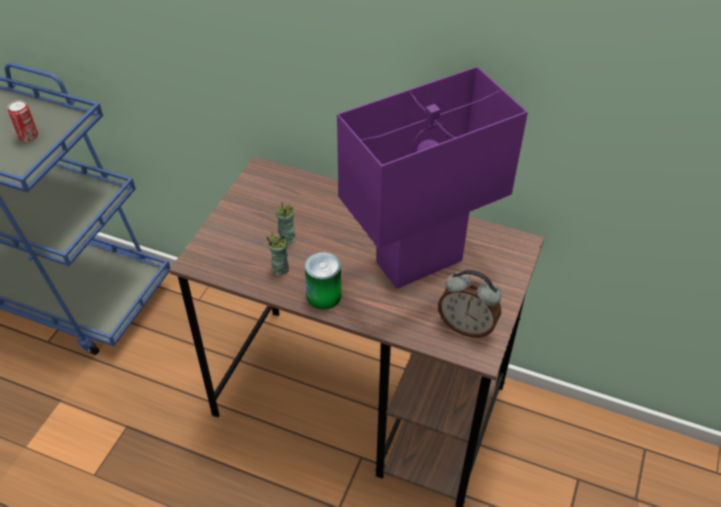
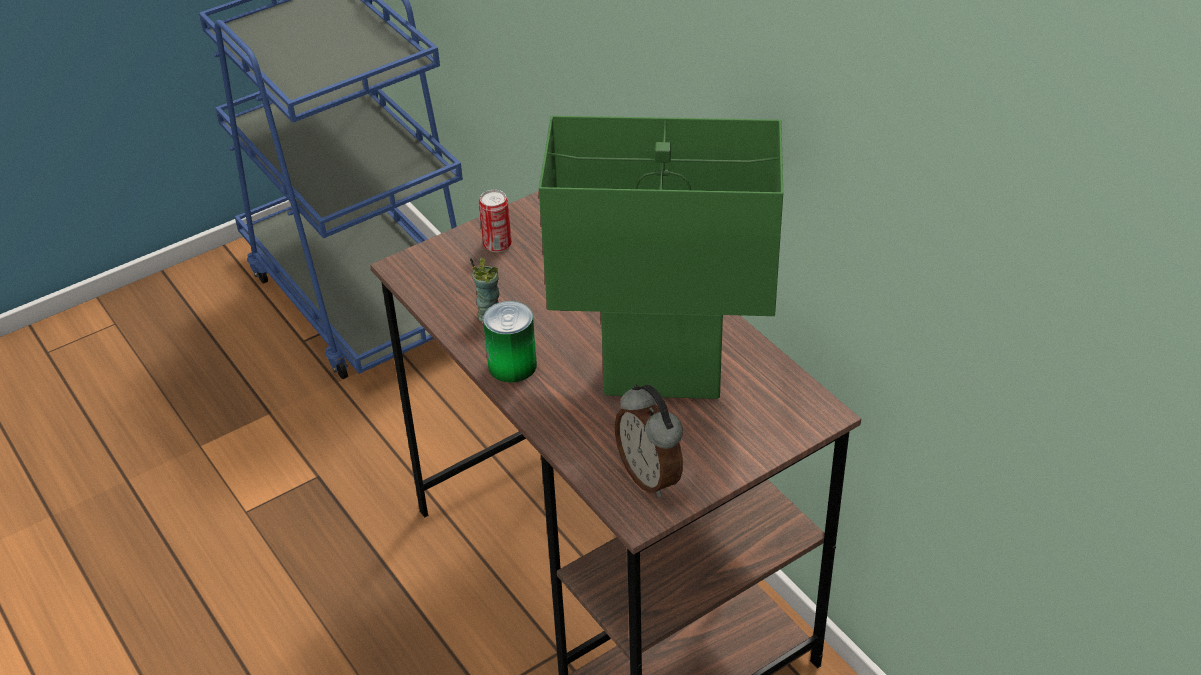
camera: 35 degrees right, 5 degrees down
(28, 137) = (341, 62): can -> can (497, 245)
(287, 238) = (529, 284): cup -> none
(419, 262) = (662, 377): purple table lamp -> green table lamp

